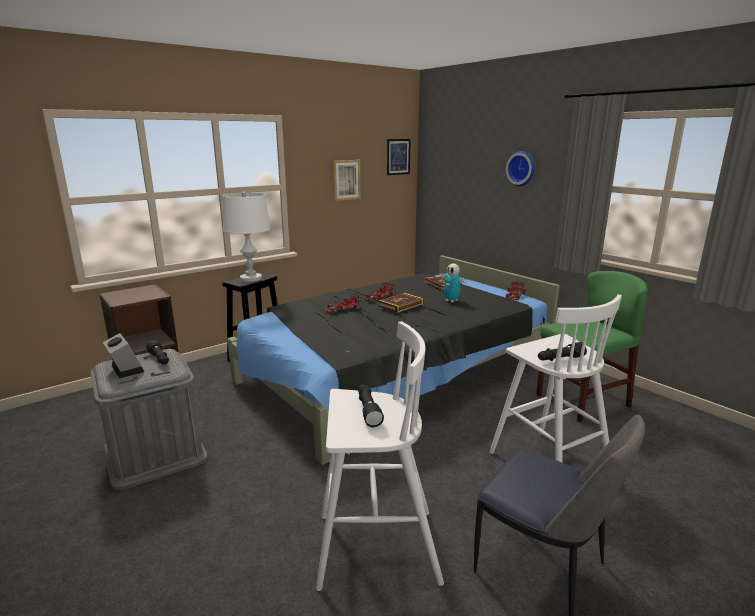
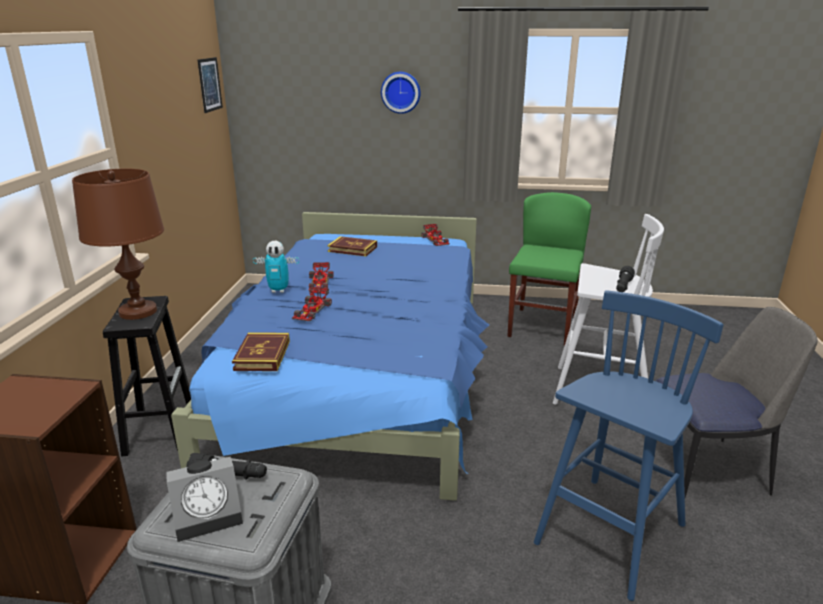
camera: 45 degrees left, 5 degrees up
(125, 369) = (210, 515): alarm clock -> alarm clock turned 150 degrees clockwise
(251, 278) = (137, 312): white table lamp -> brown table lamp
(346, 180) = (170, 127): picture -> none
(368, 410) = (621, 394): black flashlight -> none
(374, 548) = (609, 536): white stool -> blue stool
(395, 373) = (362, 371): black bed -> blue bed
(400, 305) = (364, 285): book -> book (262, 355)
(451, 300) = (396, 263): toy robot -> toy robot (278, 290)

